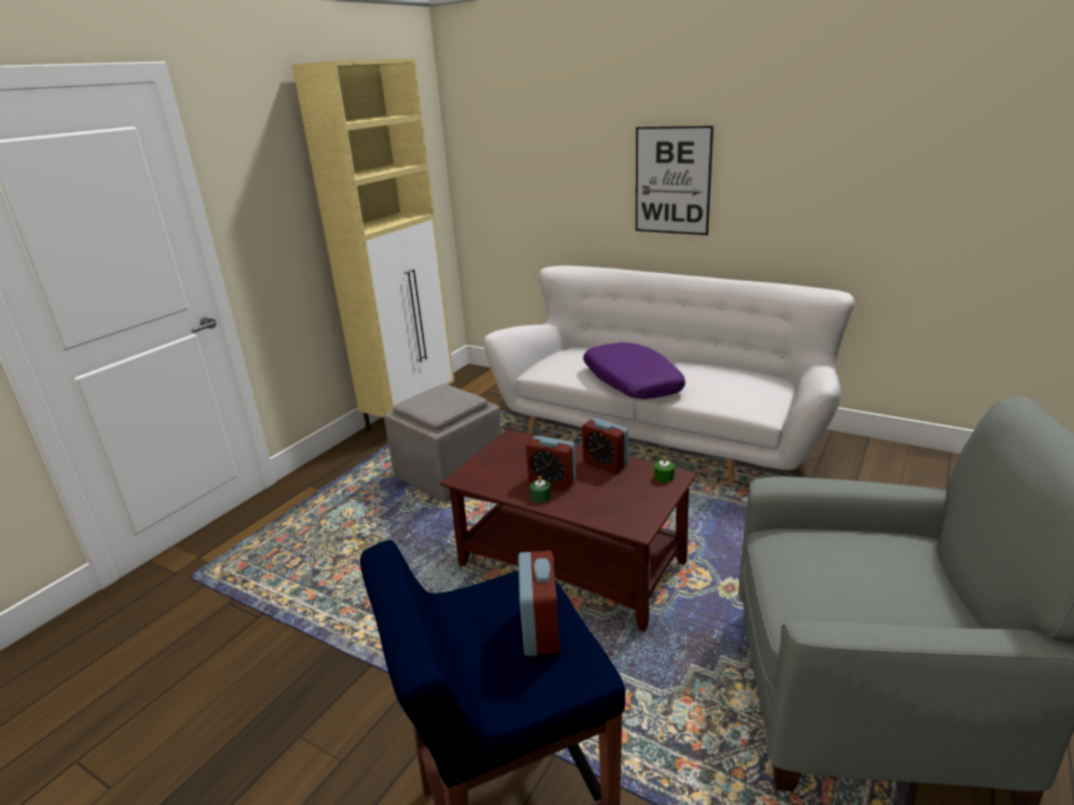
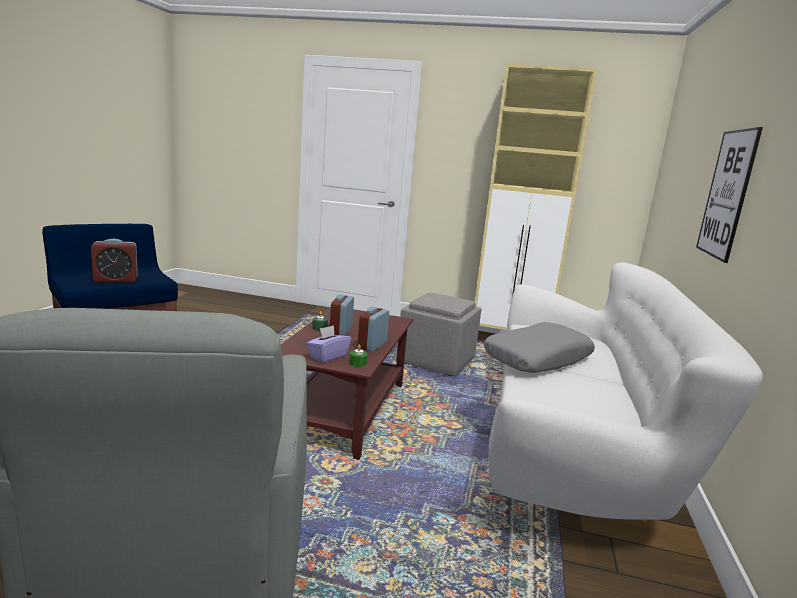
camera: 70 degrees right, 10 degrees down
(631, 382) = (537, 358): purple pillow -> grey pillow
(644, 495) = (327, 356): none -> purple tissue box

